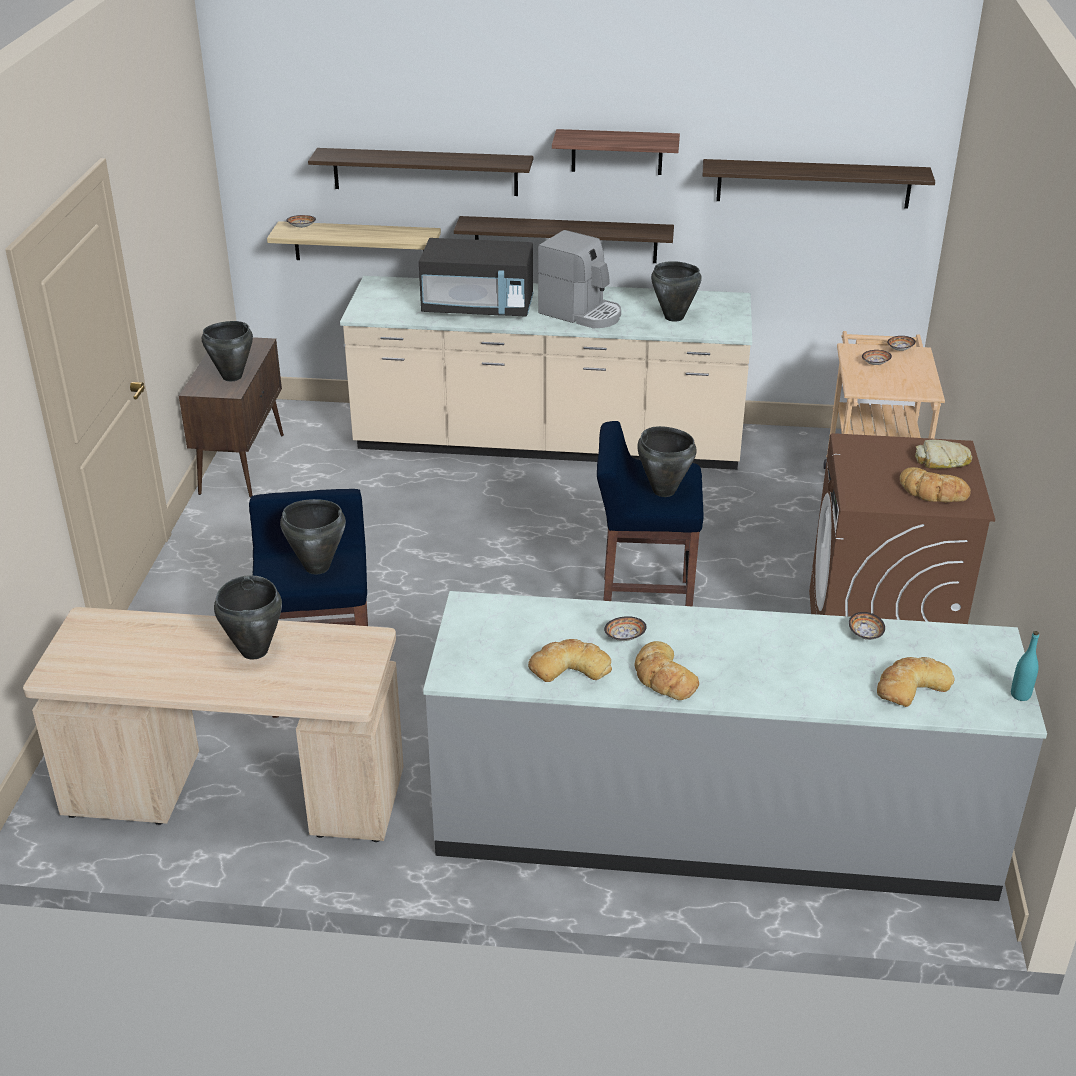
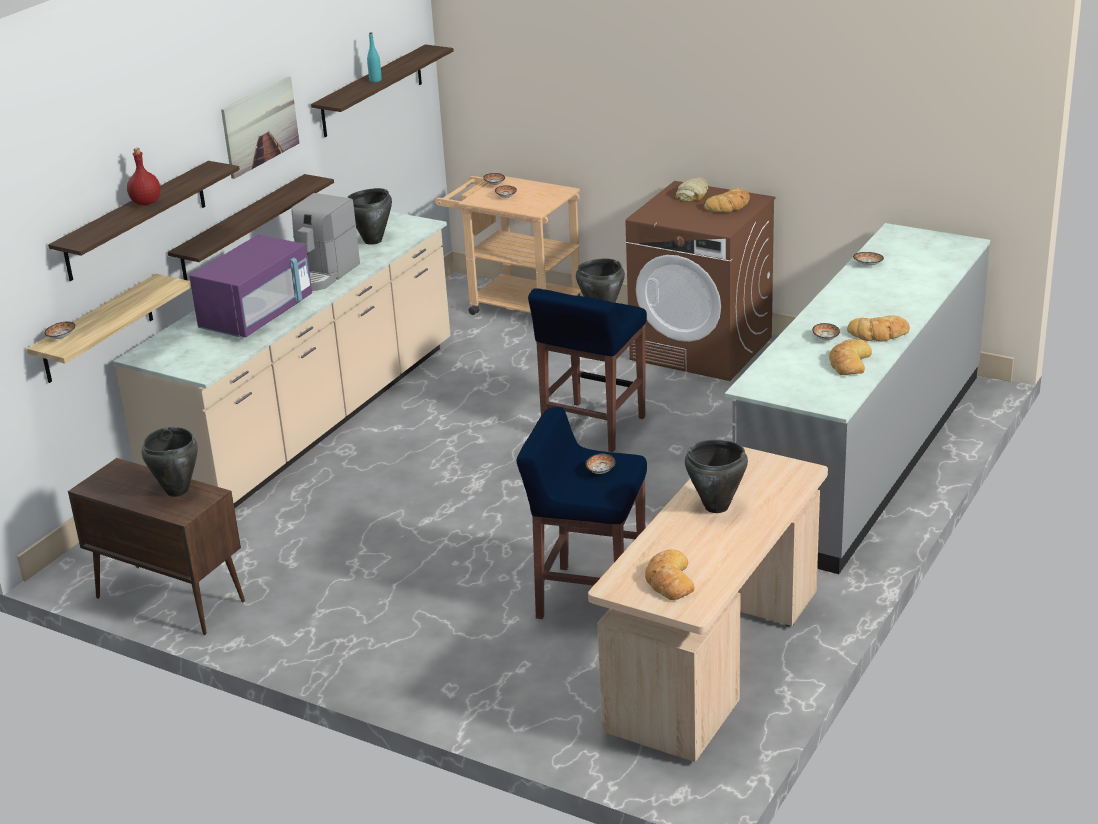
camera: 65 degrees left, 5 degrees down
(317, 567) = (600, 471): black cooking pot -> bowl
(421, 157) = (146, 202): none -> red bottle
(478, 308) = (257, 316): black microwave -> purple microwave
(581, 313) = (322, 274): coffee machine -> coffee machine turned 150 degrees clockwise
(617, 152) = (260, 126): shelf -> picture
(911, 686) = (927, 263): bread -> bread (669, 580)
(1020, 695) = (952, 237): turquoise bottle -> turquoise bottle (375, 80)

